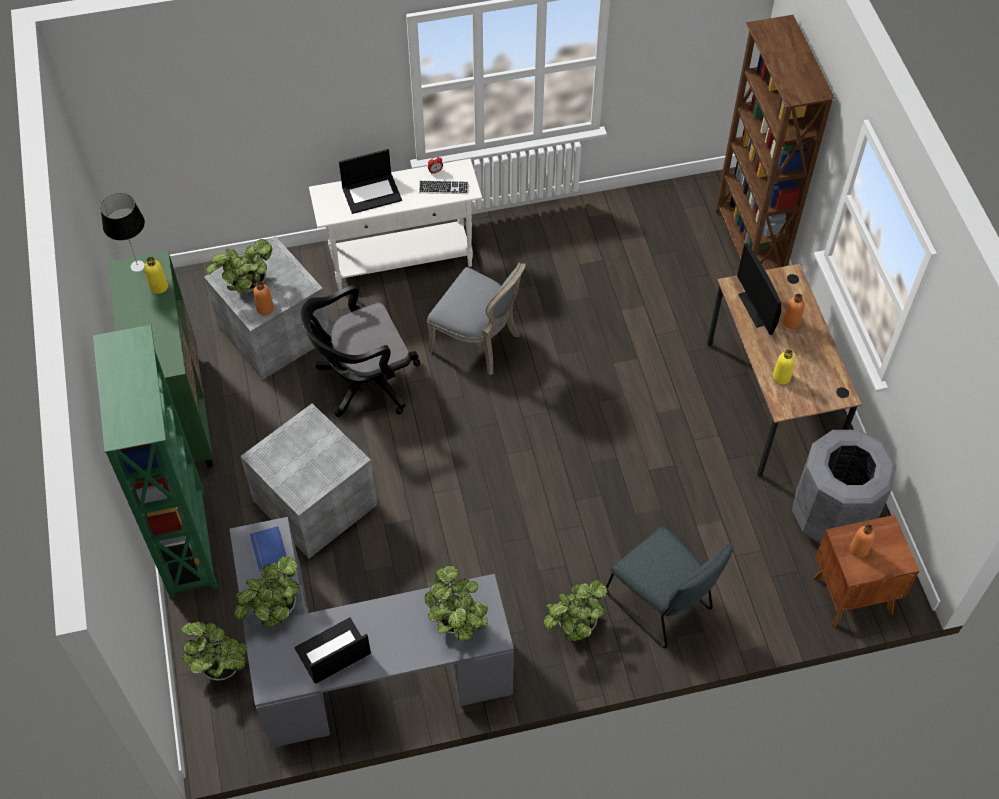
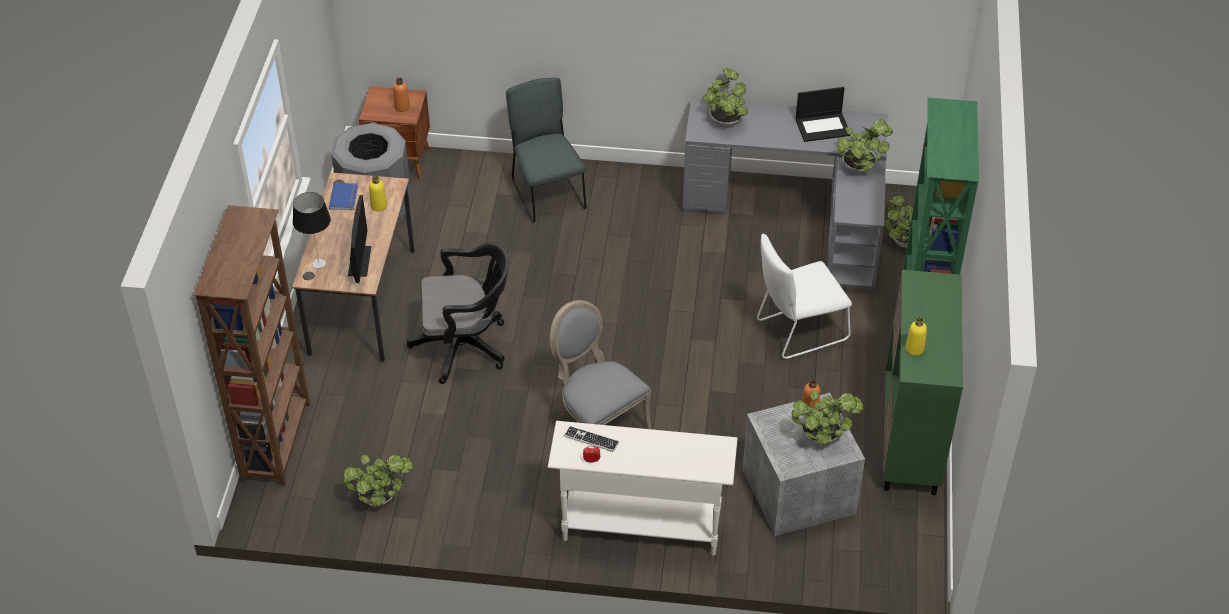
camera: 160 degrees left, 10 degrees down
(137, 266) = (933, 374): table lamp -> table lamp (319, 263)
(267, 550) = (856, 204): blue book -> blue book (345, 197)
(317, 503) = (798, 331): grey storage box -> white chair
(363, 382) = (724, 418): black office chair -> black office chair (466, 346)
(372, 193) = (668, 455): laptop -> none
(574, 625) = (621, 197): potted plant -> potted plant (381, 498)
(791, 321) = (338, 243): orange bottle -> none

